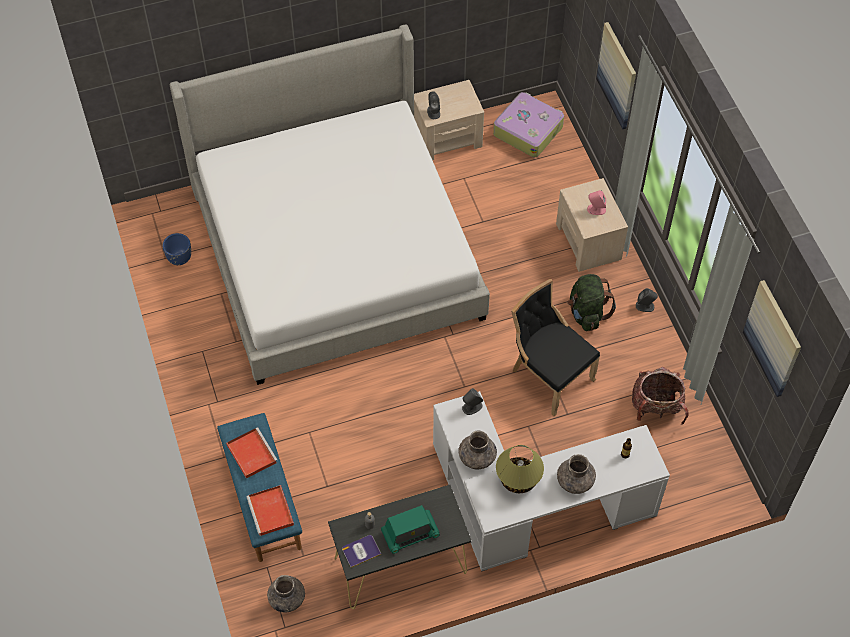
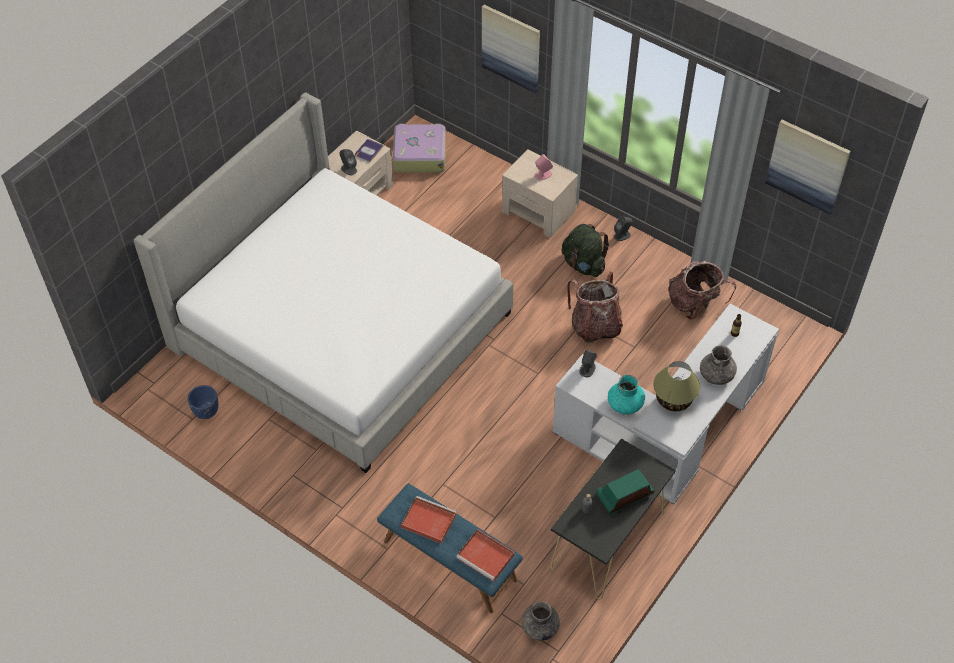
camera: 35 degrees left, 5 degrees down
(361, 551) = (598, 533): book -> book (368, 151)
(410, 533) = (624, 495): radio -> radio turned 150 degrees counterclockwise
(477, 457) = (625, 404): grey vase -> turquoise vase
(549, 375) = (595, 326): black chair -> backpack

